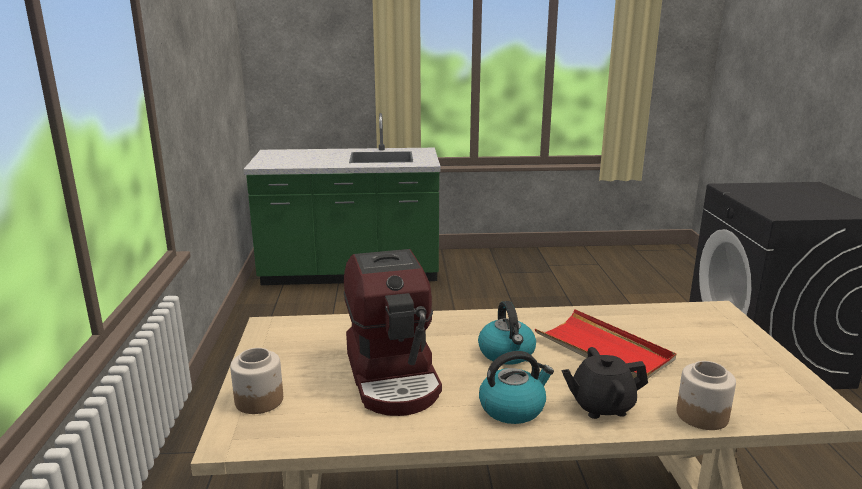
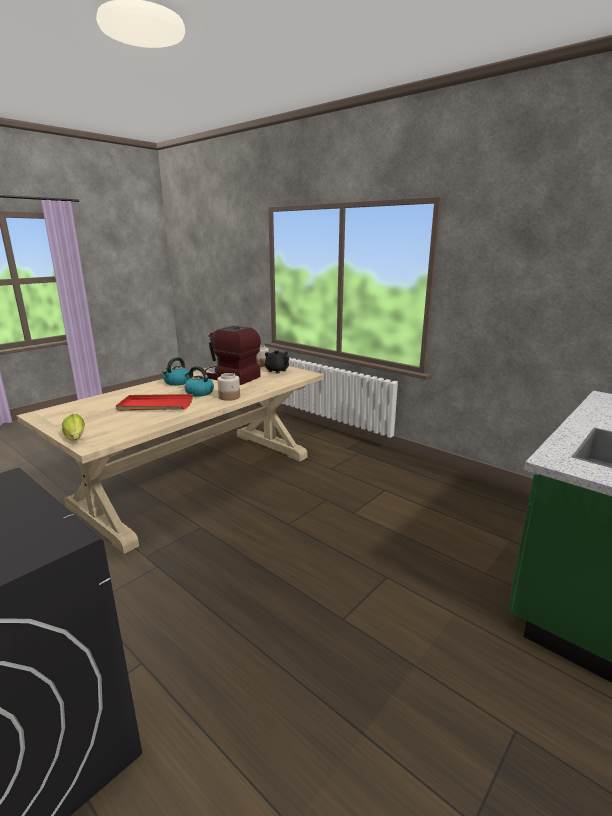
camera: 135 degrees right, 0 degrees up
(601, 406) = (144, 391): black teapot -> black teapot (277, 370)
(701, 415) = (101, 398): jar -> jar (229, 397)
(740, 326) = (75, 438): none -> lettuce

